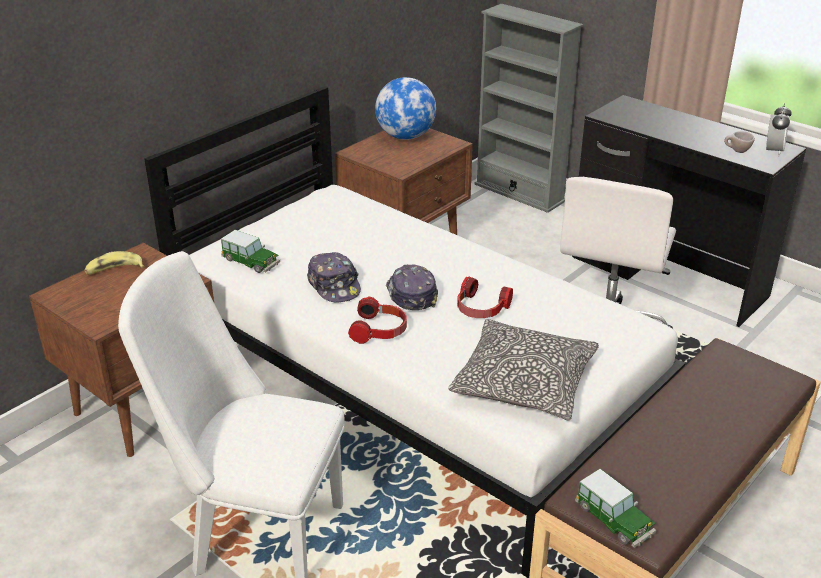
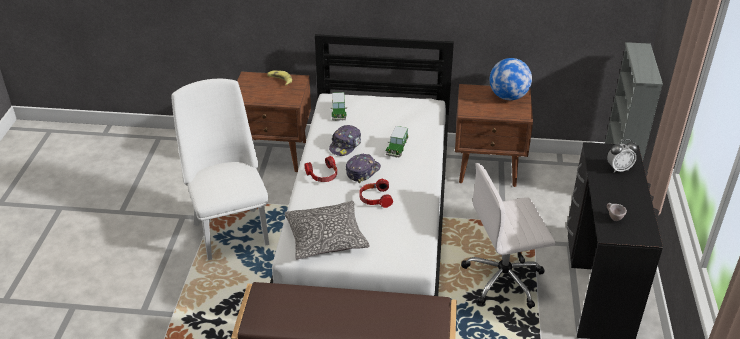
camera: 55 degrees right, 5 degrees up
(614, 520) = (256, 307): toy car -> toy car (397, 148)
(773, 151) = (636, 233): alarm clock -> alarm clock (619, 169)

